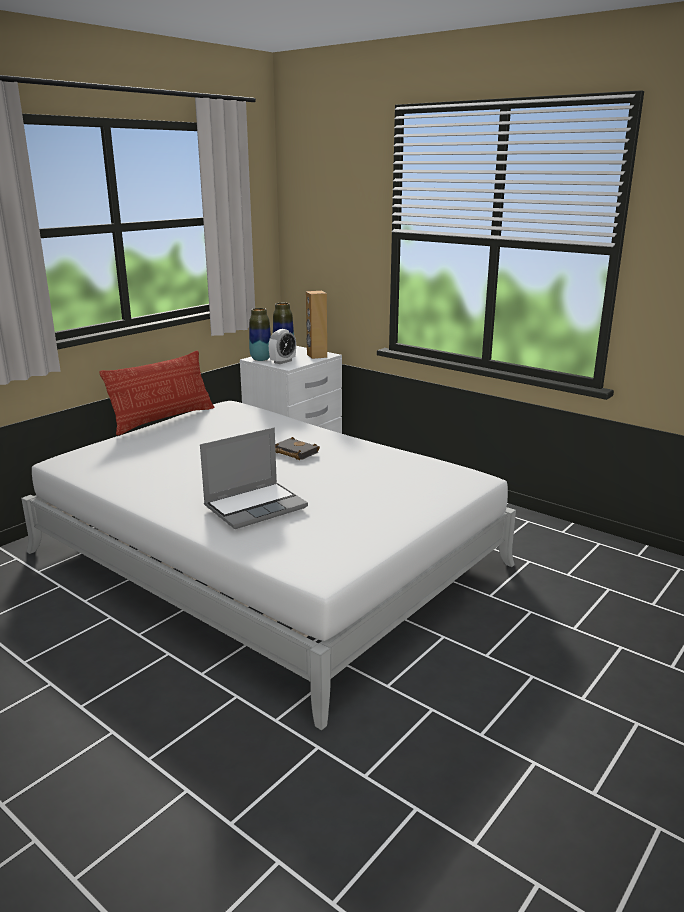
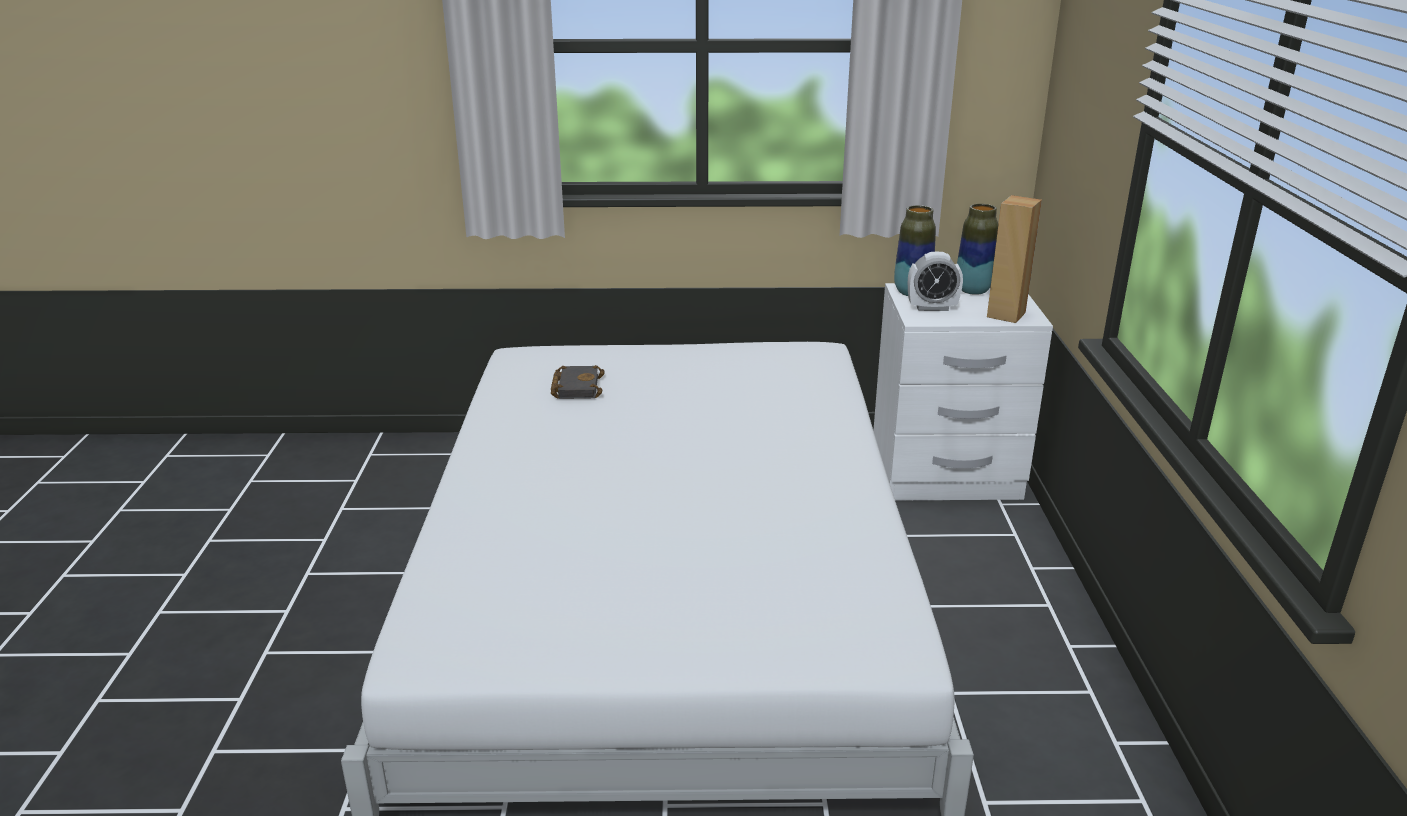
camera: 50 degrees right, 5 degrees up
(163, 419) = (707, 341): pillow -> none
(256, 506) = (543, 518): laptop -> none
(293, 452) = (742, 464): black book -> black book (576, 387)

